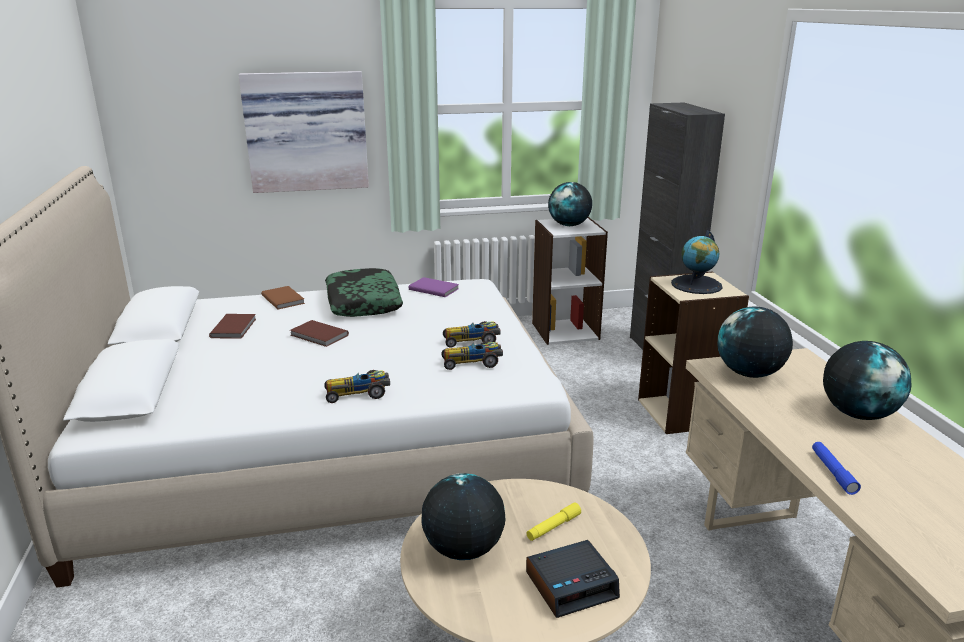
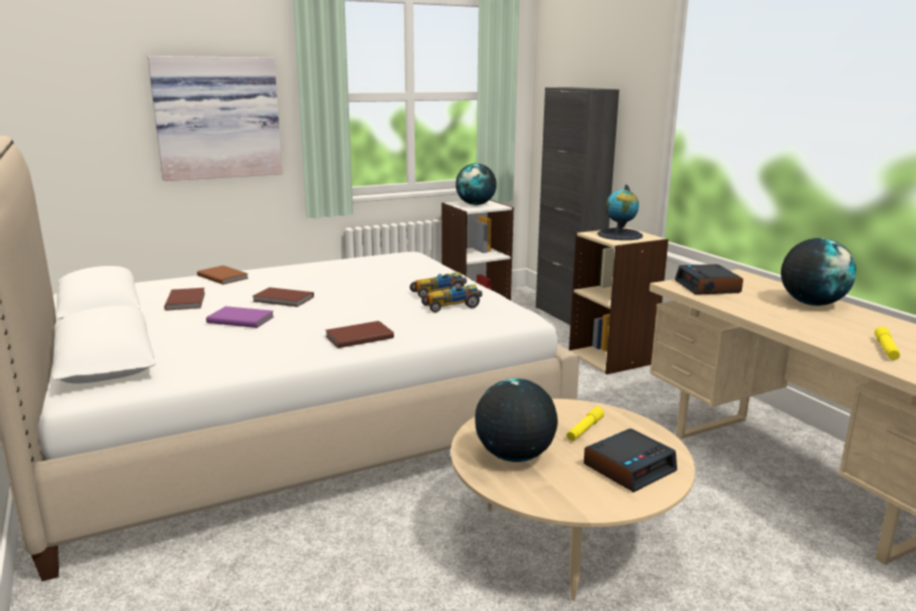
camera: 15 degrees left, 5 degrees down
(358, 393) = (358, 337): toy car -> brown book
(363, 302) = (309, 274): pillow -> none
(434, 289) = (372, 260): purple book -> purple book (241, 319)
(749, 373) = (708, 287): globe -> alarm clock
(833, 472) = (825, 338): blue flashlight -> none
(898, 499) = (886, 349): none -> yellow flashlight

